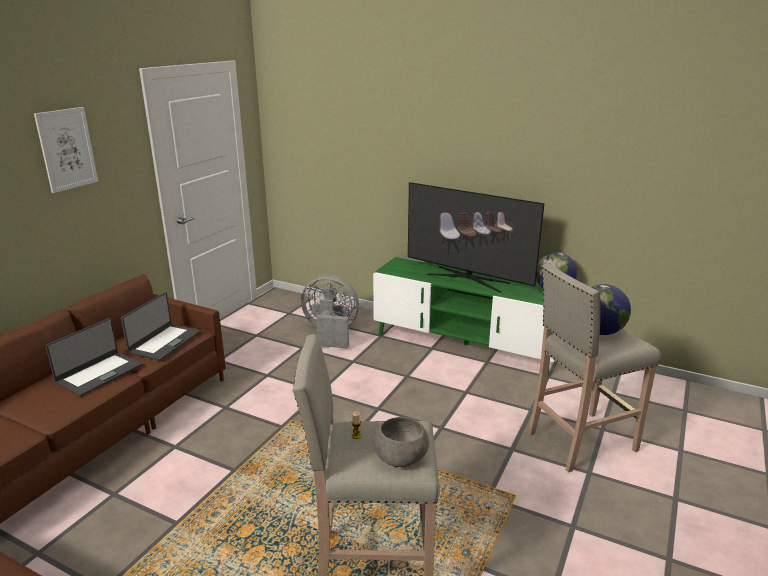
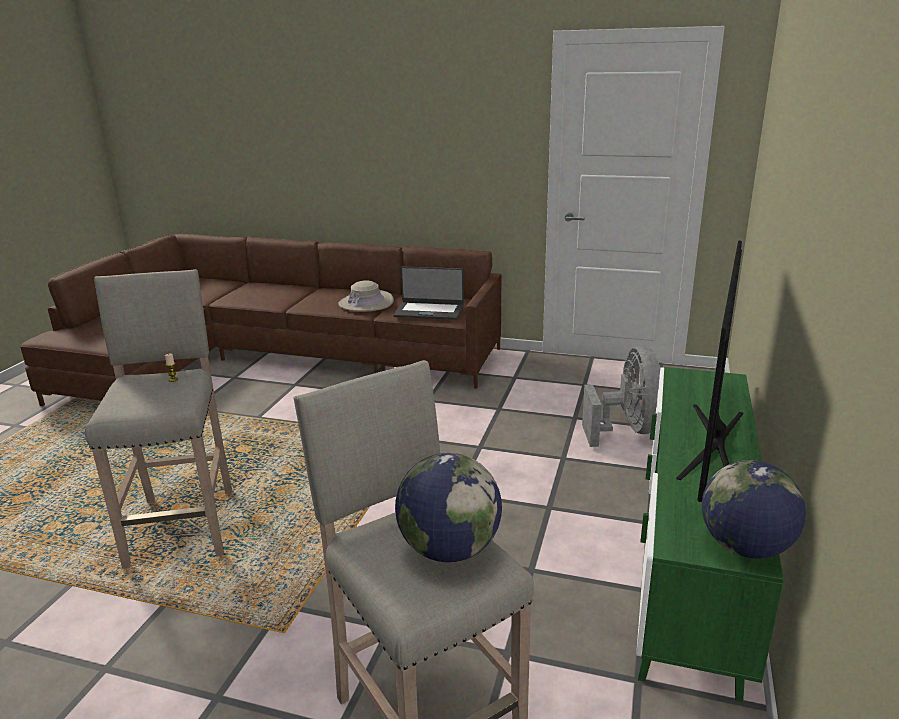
camera: 80 degrees right, 0 degrees up
(67, 149) = (448, 106): picture -> none
(99, 374) = (366, 303): laptop -> beige hat
(401, 457) = (129, 402): grey bowl -> none

